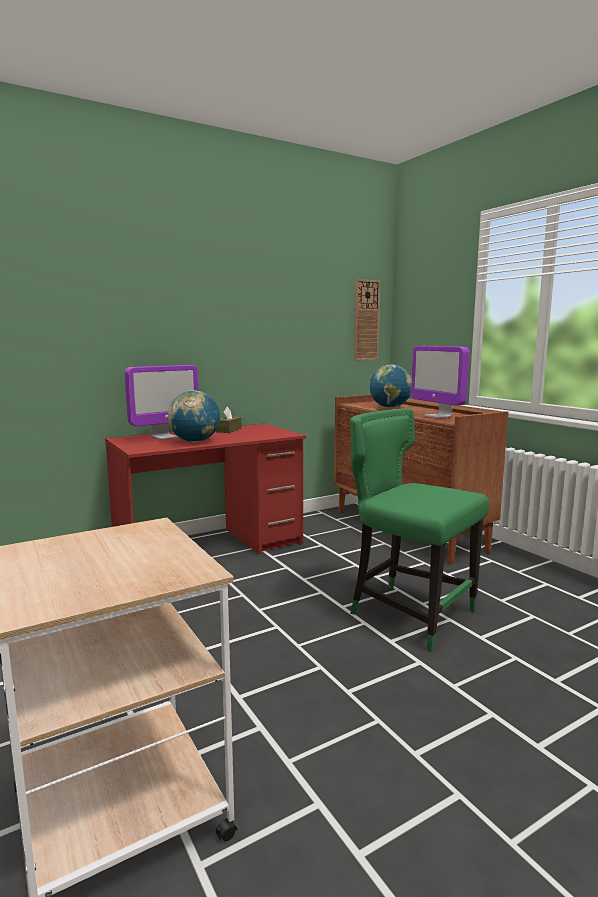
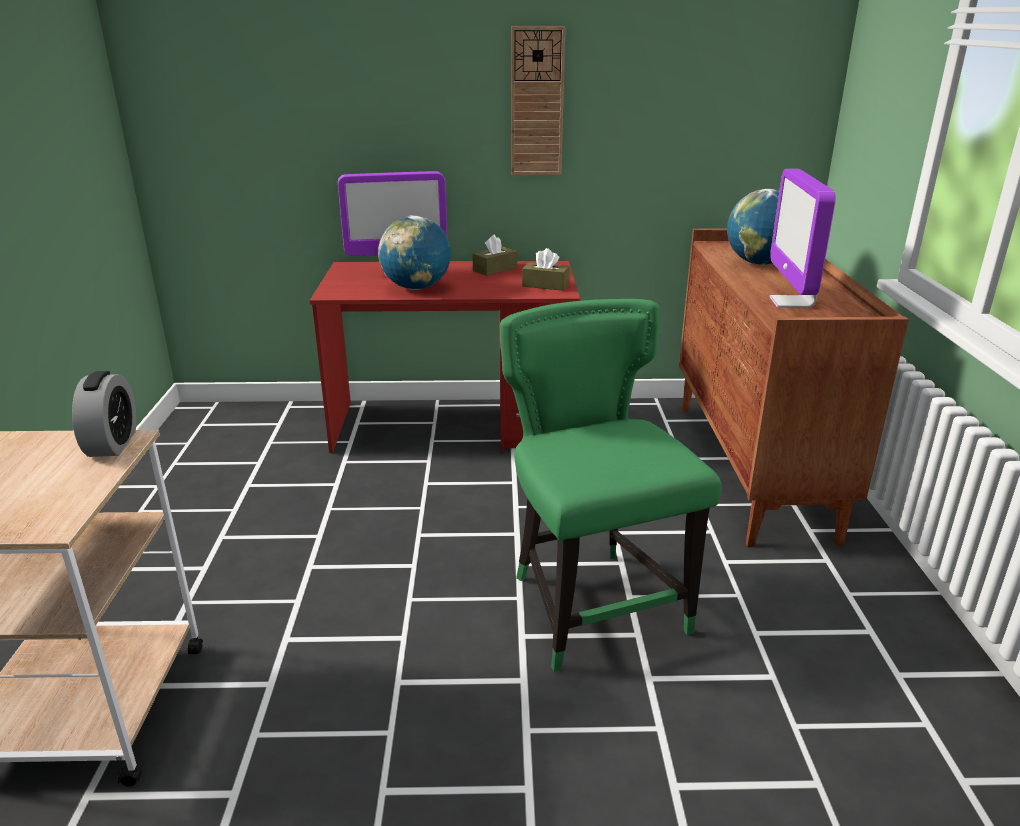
camera: 30 degrees right, 15 degrees up
(147, 529) = (112, 444): none -> alarm clock
(274, 432) = (545, 285): none -> brown tissue box
(366, 320) = (782, 93): wall clock -> wall clock (537, 103)

